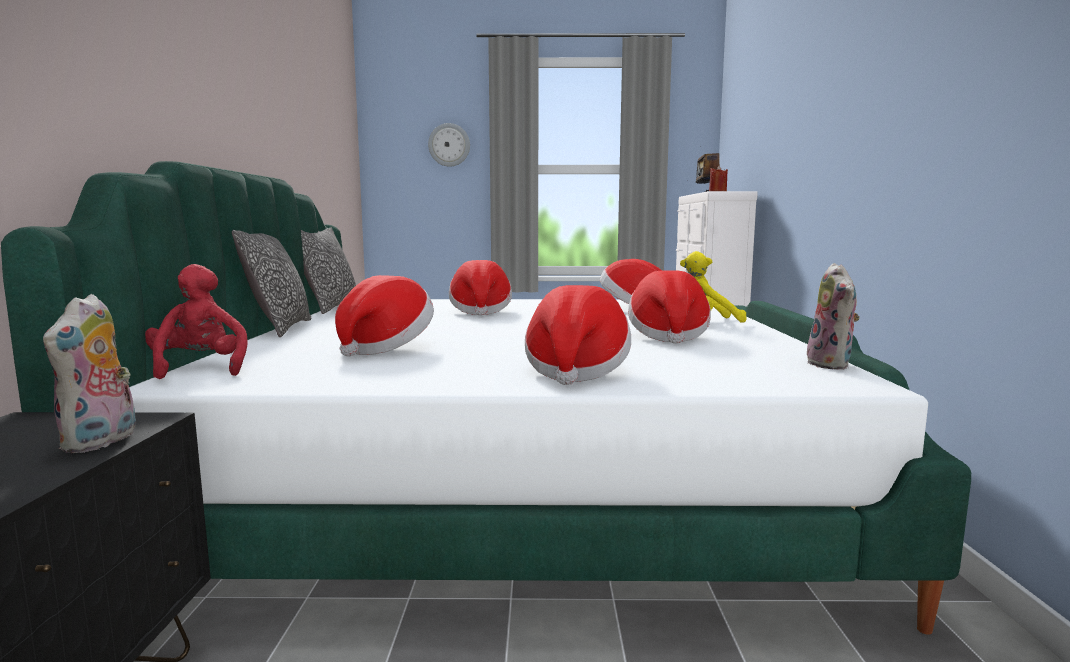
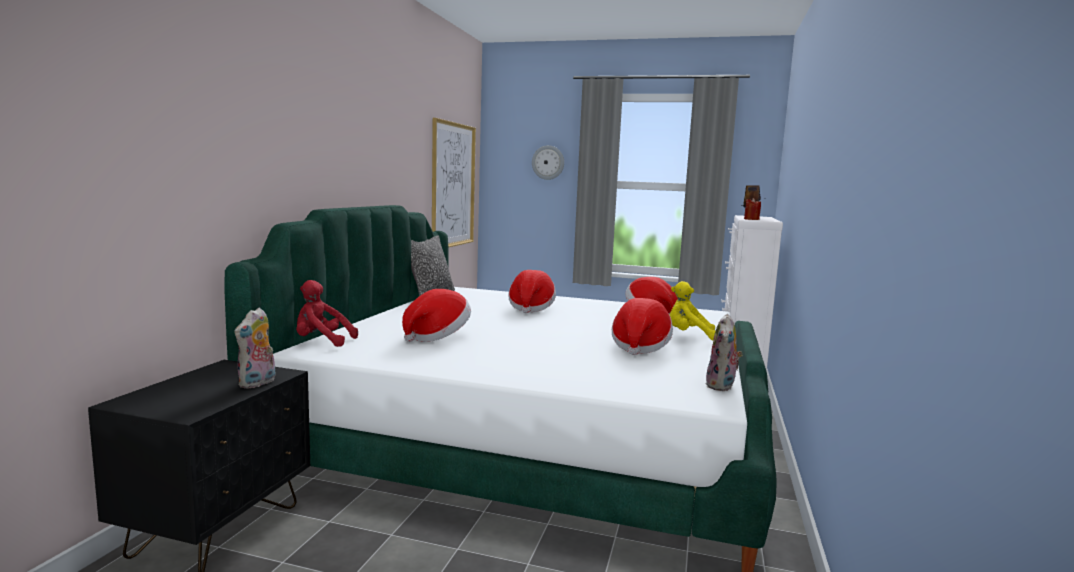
camera: 15 degrees right, 0 degrees up
(200, 369) = (321, 342): red plush toy -> red plush toy turned 75 degrees counterclockwise
(280, 328) = (385, 312): pillow -> none
(333, 170) = (453, 185): none -> picture
(576, 371) = (537, 369): hat -> none

